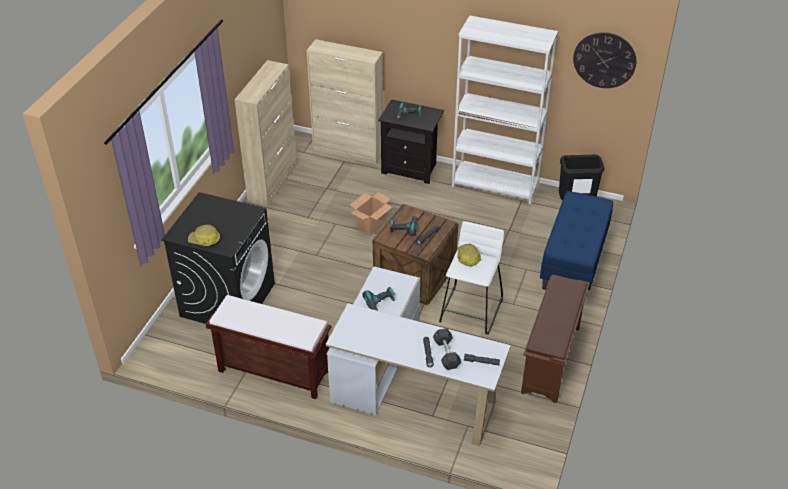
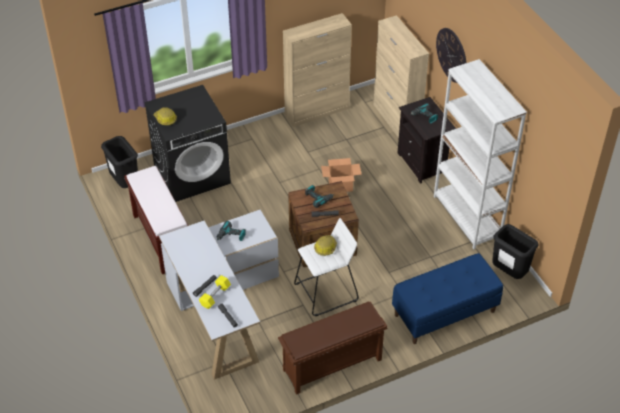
camera: 45 degrees right, 5 degrees up
(172, 350) = (125, 183): none -> black trash can
(446, 354) = (215, 296): grey dumbbell -> yellow dumbbell
(604, 60) = (552, 159): wall clock -> wall clock (451, 55)

